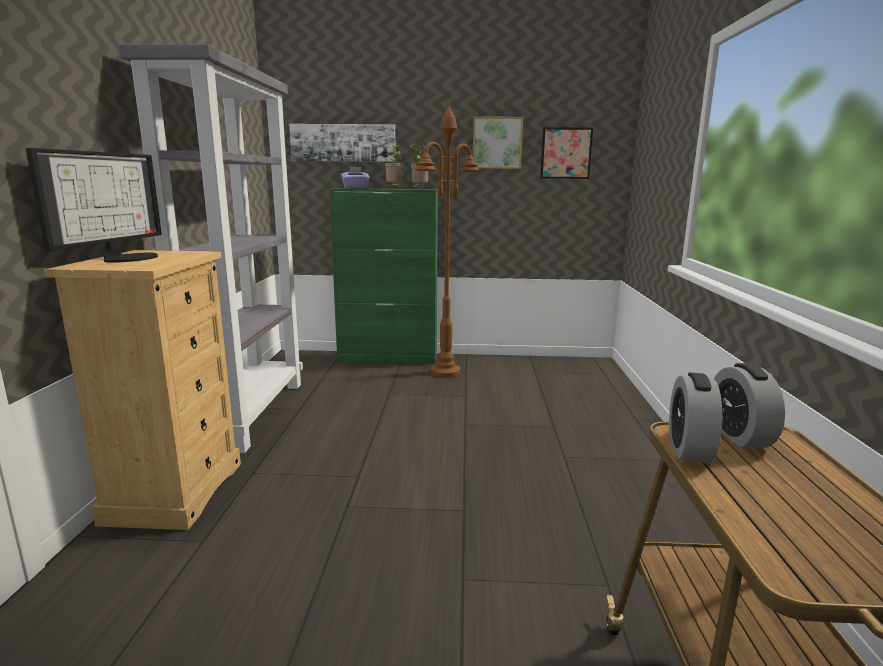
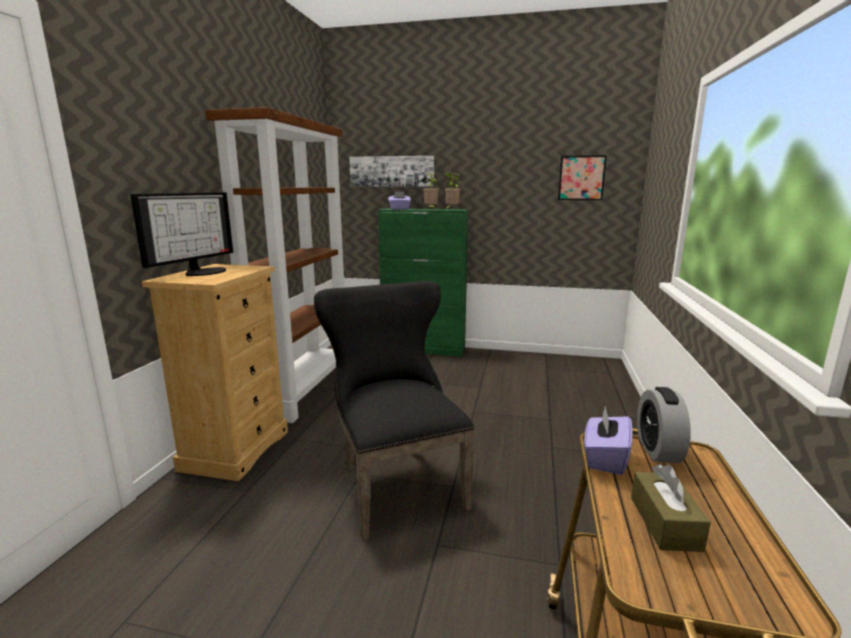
camera: 10 degrees right, 0 degrees up
(249, 412) = (303, 390): grey bookcase -> brown bookcase
(393, 512) = (395, 483): none -> black chair
(445, 372) = (468, 364): brown floor lamp -> none
(497, 143) = (520, 170): picture -> none
(689, 448) = (605, 458): alarm clock -> purple tissue box
(785, 510) = (665, 523): none -> brown tissue box

